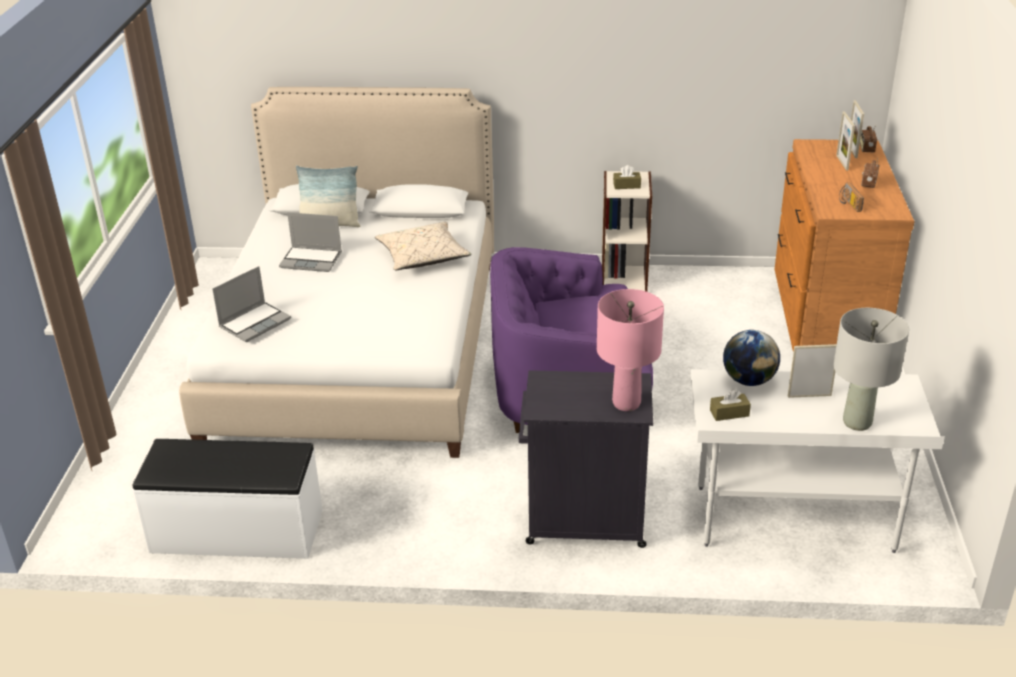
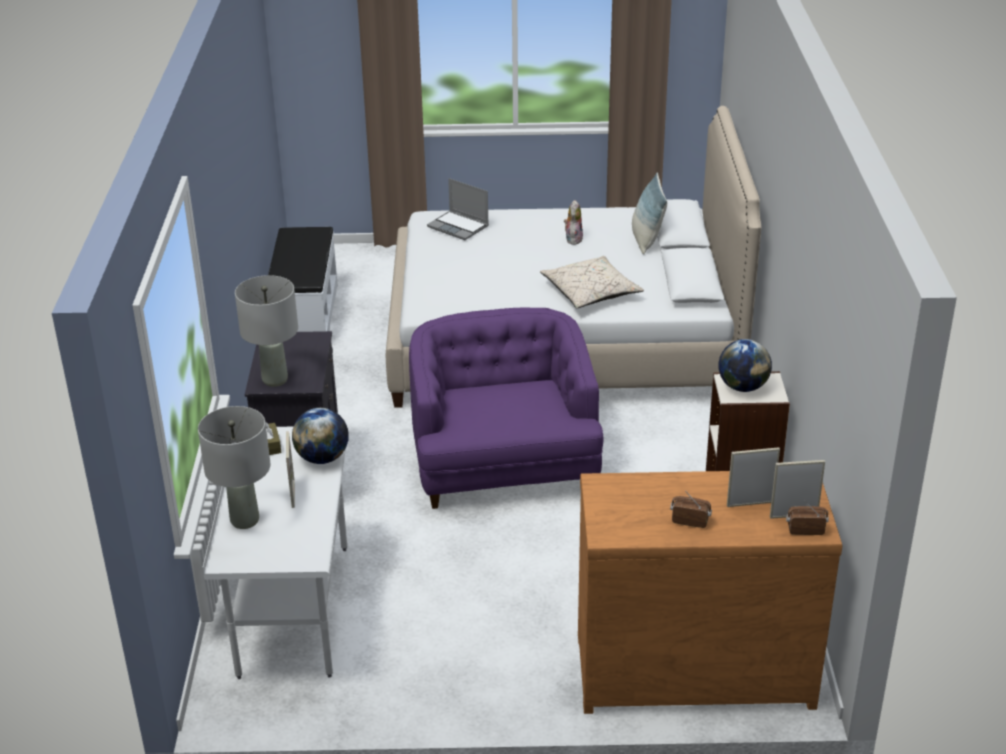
camera: 85 degrees right, 0 degrees up
(312, 260) = (573, 239): laptop -> plush toy
(627, 185) = (742, 387): brown tissue box -> globe
(627, 403) = (274, 380): pink table lamp -> grey table lamp
(848, 203) = (625, 498): radio -> none

